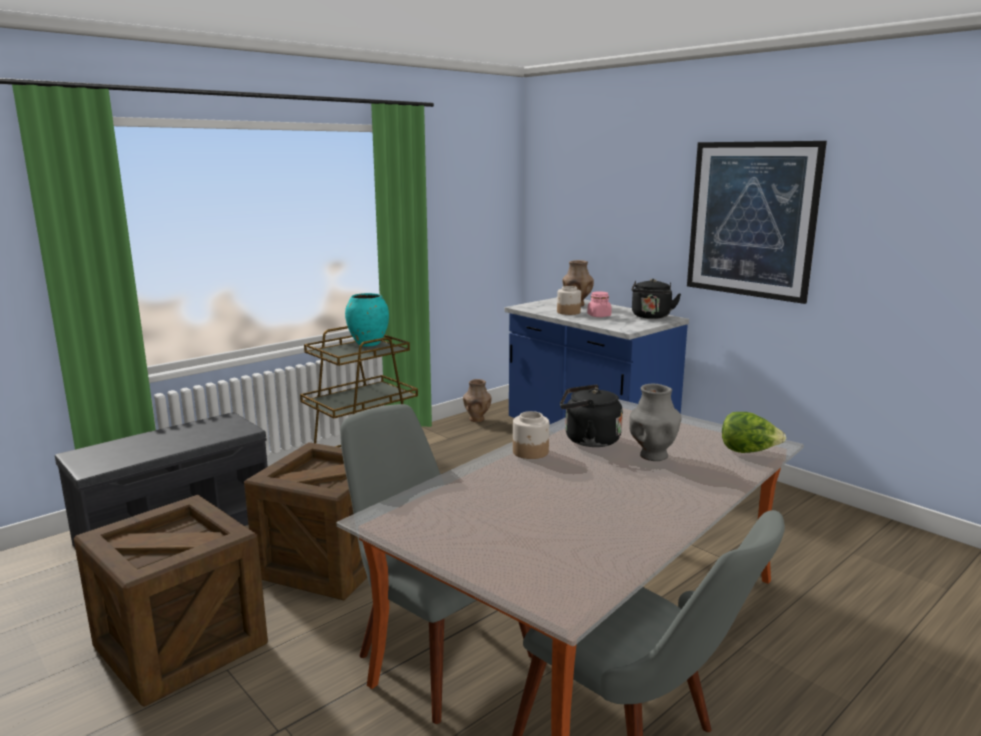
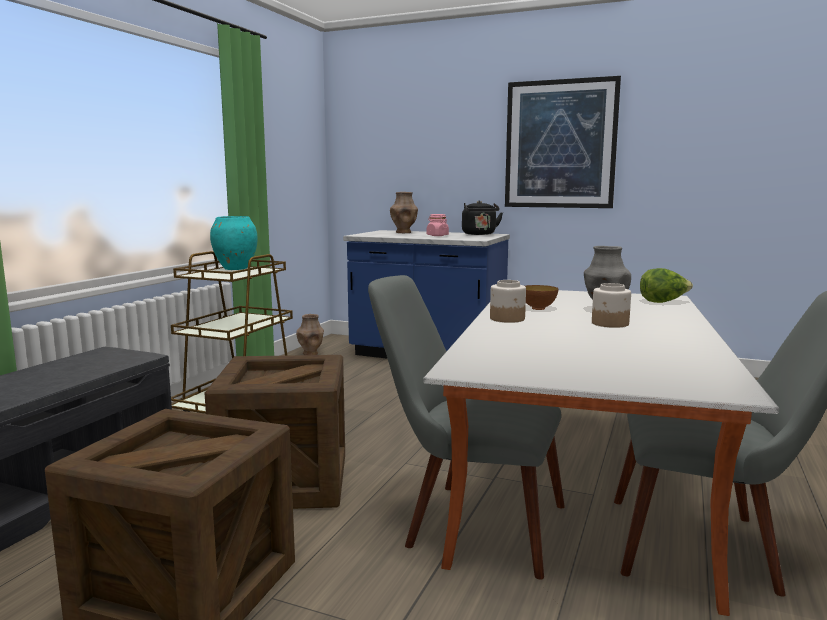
camera: 25 degrees left, 5 degrees down
(568, 312) = (407, 235): jar -> jar (610, 323)
(588, 440) = (538, 308): black kettle -> bowl

